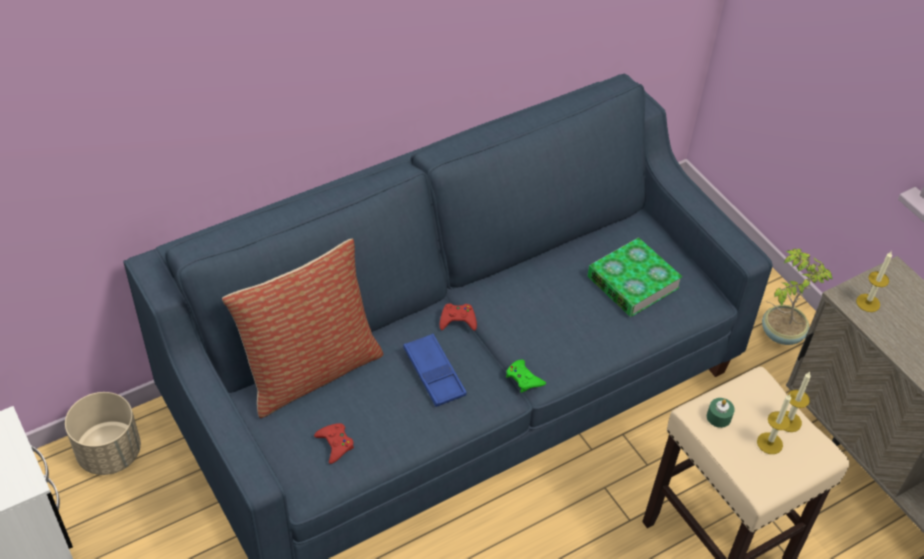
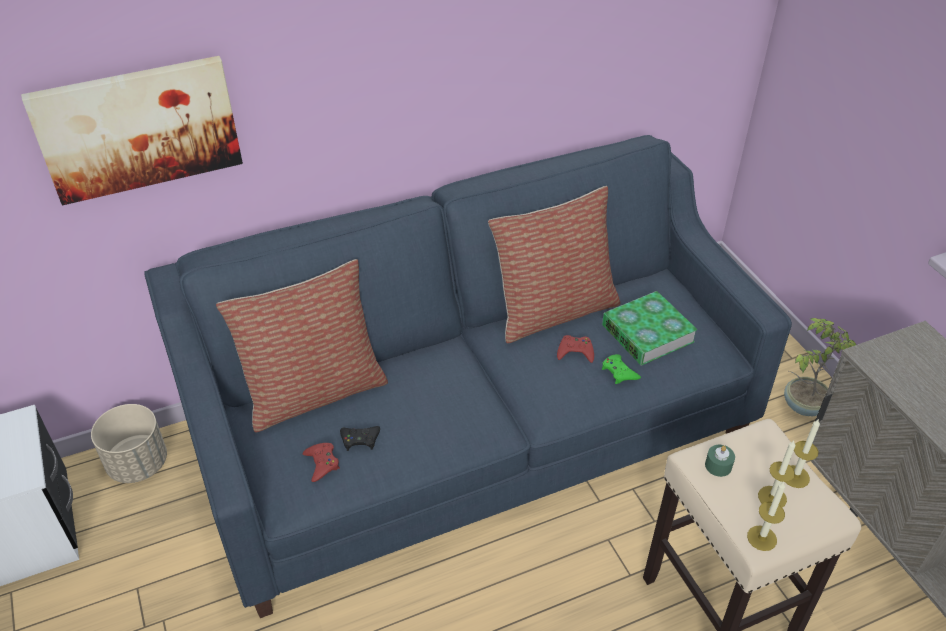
camera: 10 degrees right, 5 degrees down
(125, 124) = (138, 128): none -> picture
(368, 417) = (360, 439): none -> black game controller
(434, 373) = (434, 404): blue tray -> none
(457, 320) = (467, 356): red game controller -> red game controller (575, 352)
(523, 379) = (524, 416): green game controller -> green game controller (619, 372)
(536, 263) = (553, 310): none -> pillow
(868, 303) = (891, 363): candle -> candle (762, 538)

